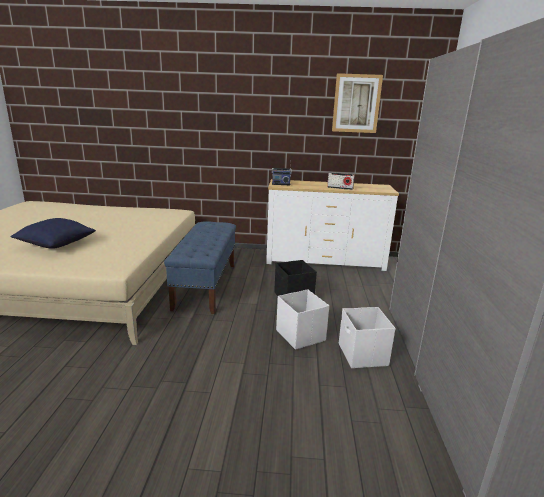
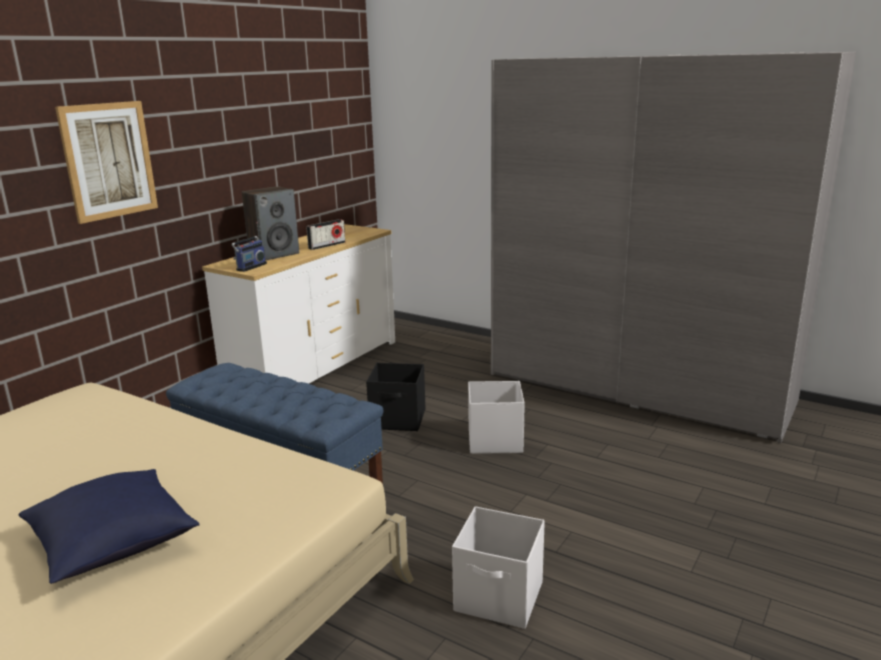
camera: 60 degrees left, 0 degrees up
(307, 184) = (274, 254): none -> speaker
(356, 103) = (286, 112): picture -> picture (109, 160)
(362, 355) = (561, 417): white storage box -> white storage box (500, 598)

